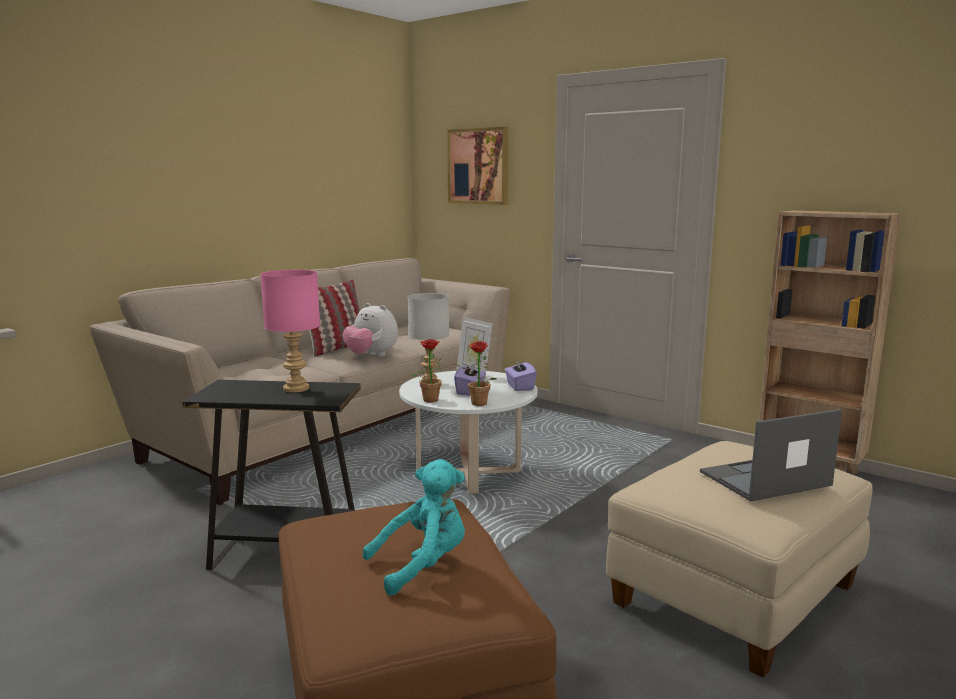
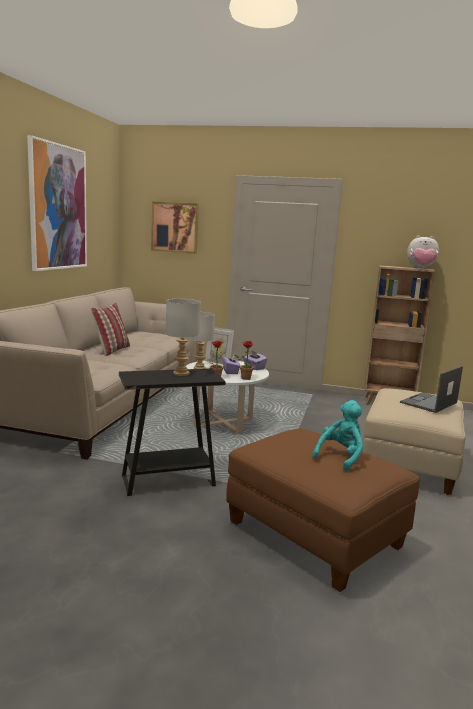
camera: 25 degrees left, 0 degrees up
(283, 147) = (58, 207): none -> picture
(295, 388) = (180, 373): pink table lamp -> grey table lamp
(371, 356) = (143, 354): plush toy -> plush toy (421, 268)

